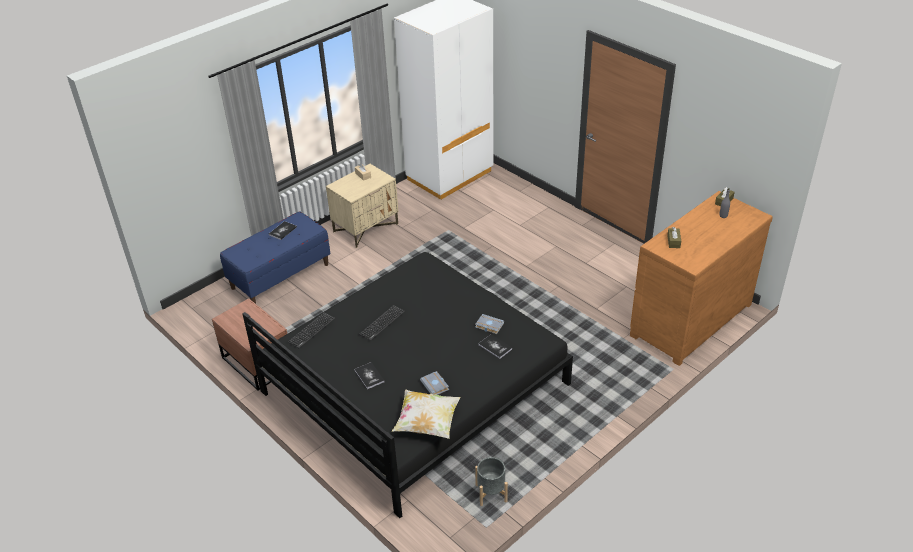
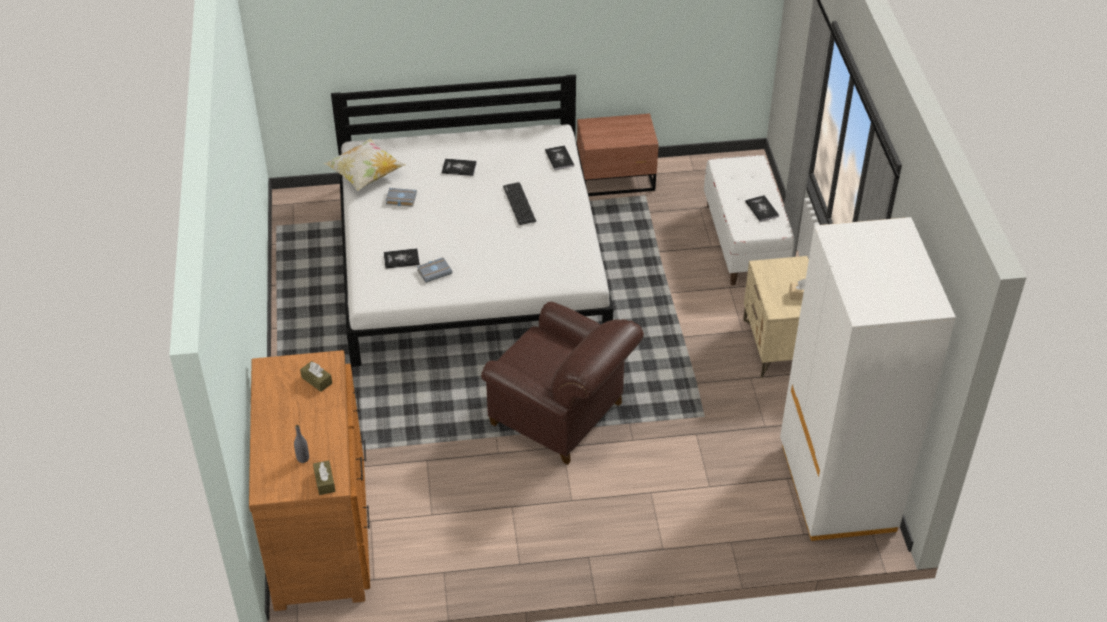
camera: 125 degrees right, 5 degrees up
(280, 276) = (744, 242): blue bench -> white bench
(311, 330) = (559, 158): keyboard -> book
(414, 387) = (470, 260): black bed -> white bed
(491, 493) = (302, 246): grey planter -> none
(505, 276) = (562, 416): none -> brown armchair

